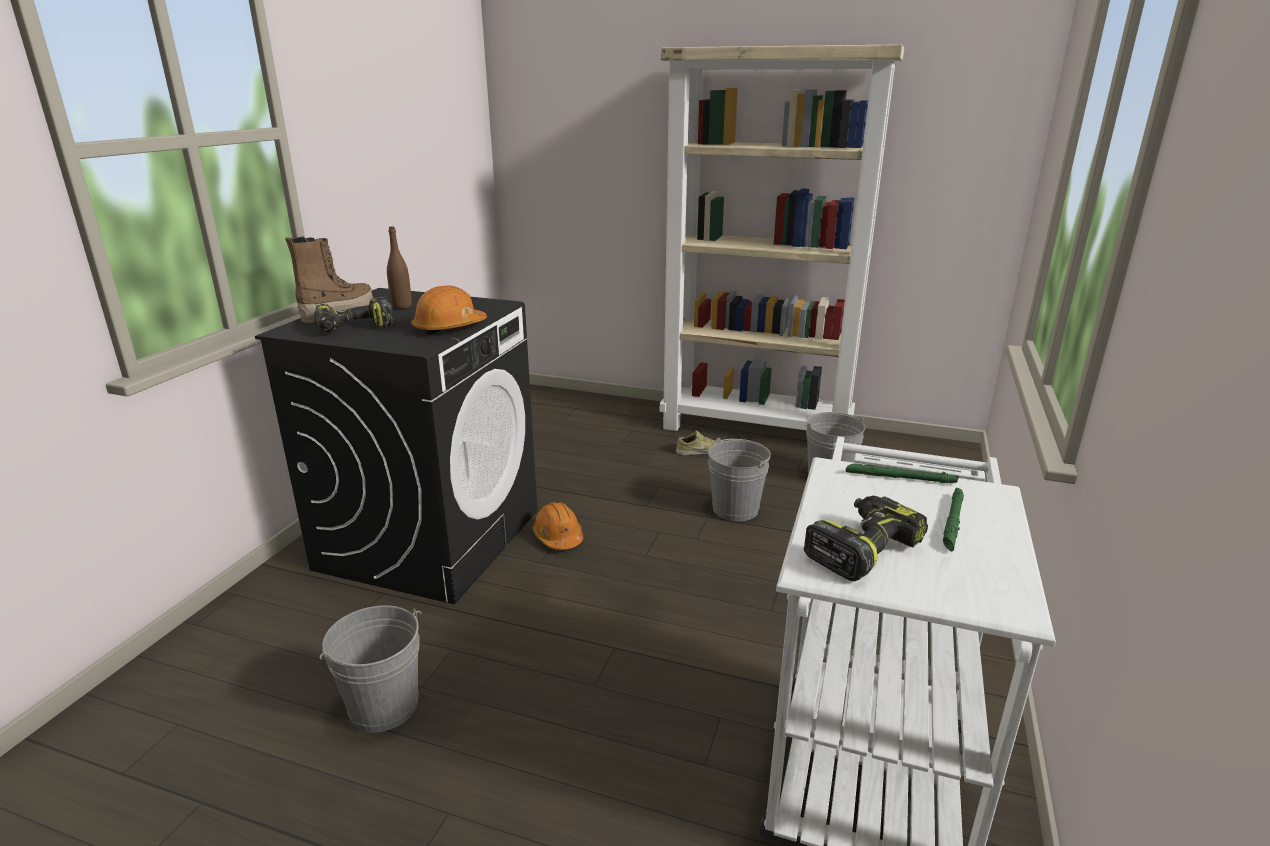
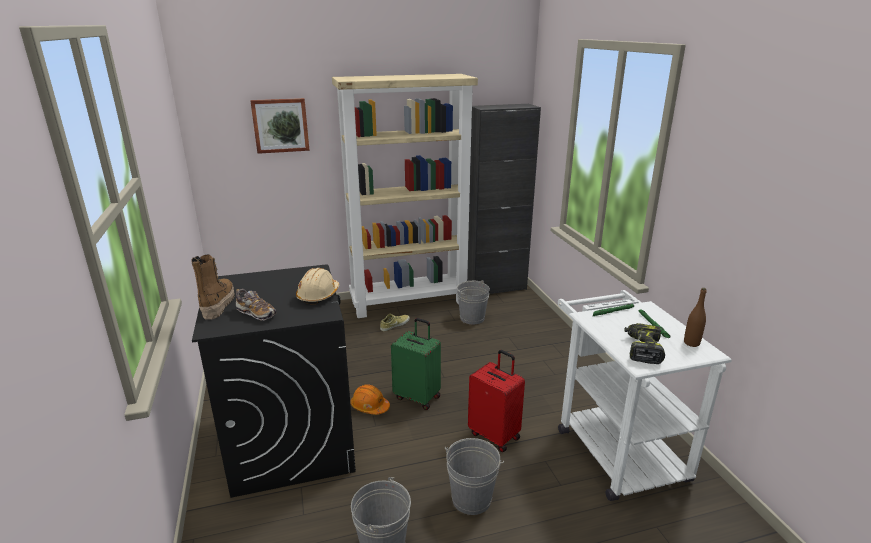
camera: 35 degrees left, 0 degrees up
(355, 328) = (256, 313): power drill -> shoe
(402, 306) = (255, 288): brown bottle -> brown bottle (691, 343)
(449, 328) = (318, 295): orange hard hat -> beige hard hat
(608, 123) = (280, 125): none -> picture
(632, 549) = (418, 397): none -> green suitcase
(683, 644) = (495, 435): none -> red suitcase
(735, 509) = (446, 353): grey bucket -> grey bucket (471, 499)
(918, 447) = (495, 287): none -> black cabinet

